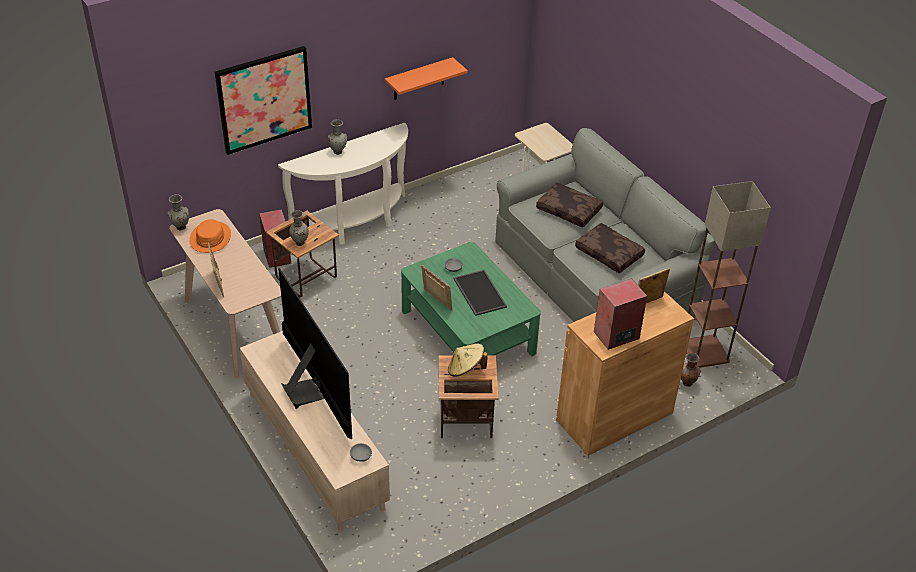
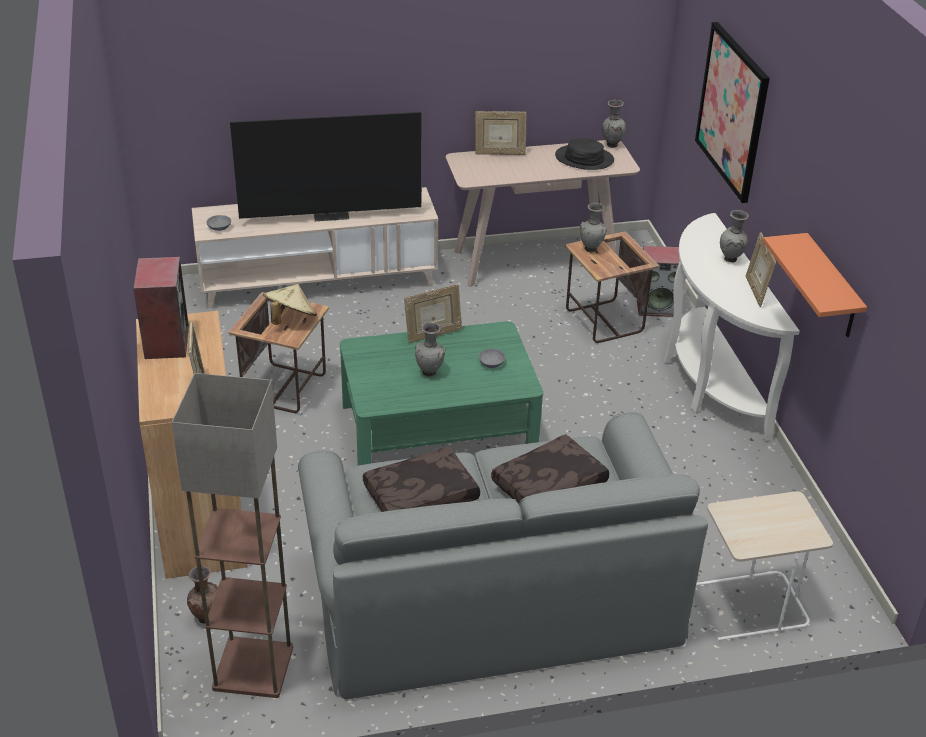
camera: 110 degrees right, 5 degrees down
(210, 238) = (584, 159): orange hat -> black hat
(371, 140) = (755, 291): none -> picture frame
(478, 292) = (430, 372): tray -> grey vase

